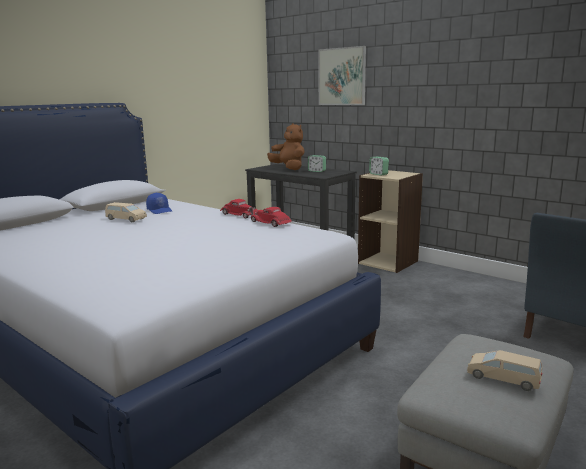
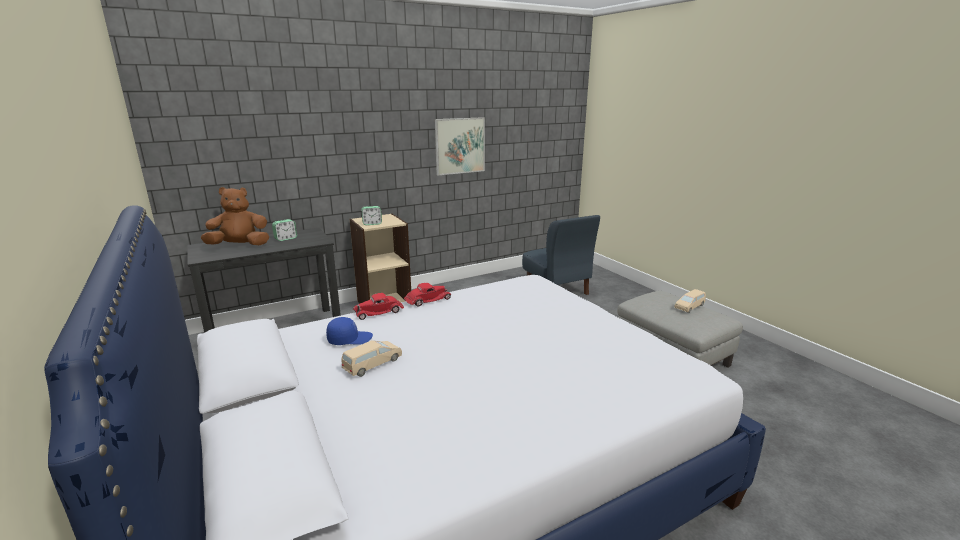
camera: 70 degrees left, 5 degrees up
(271, 223) = (478, 291): red toy car -> red toy car (379, 312)
(342, 76) = (278, 123): picture -> picture (460, 146)

